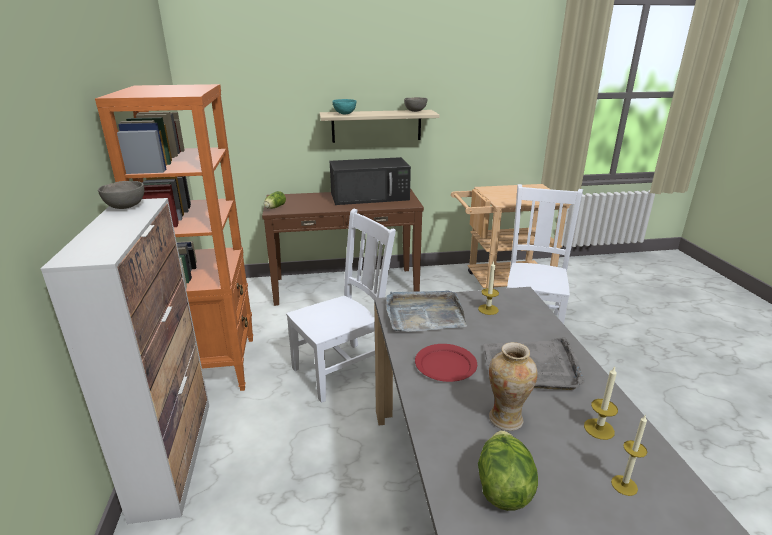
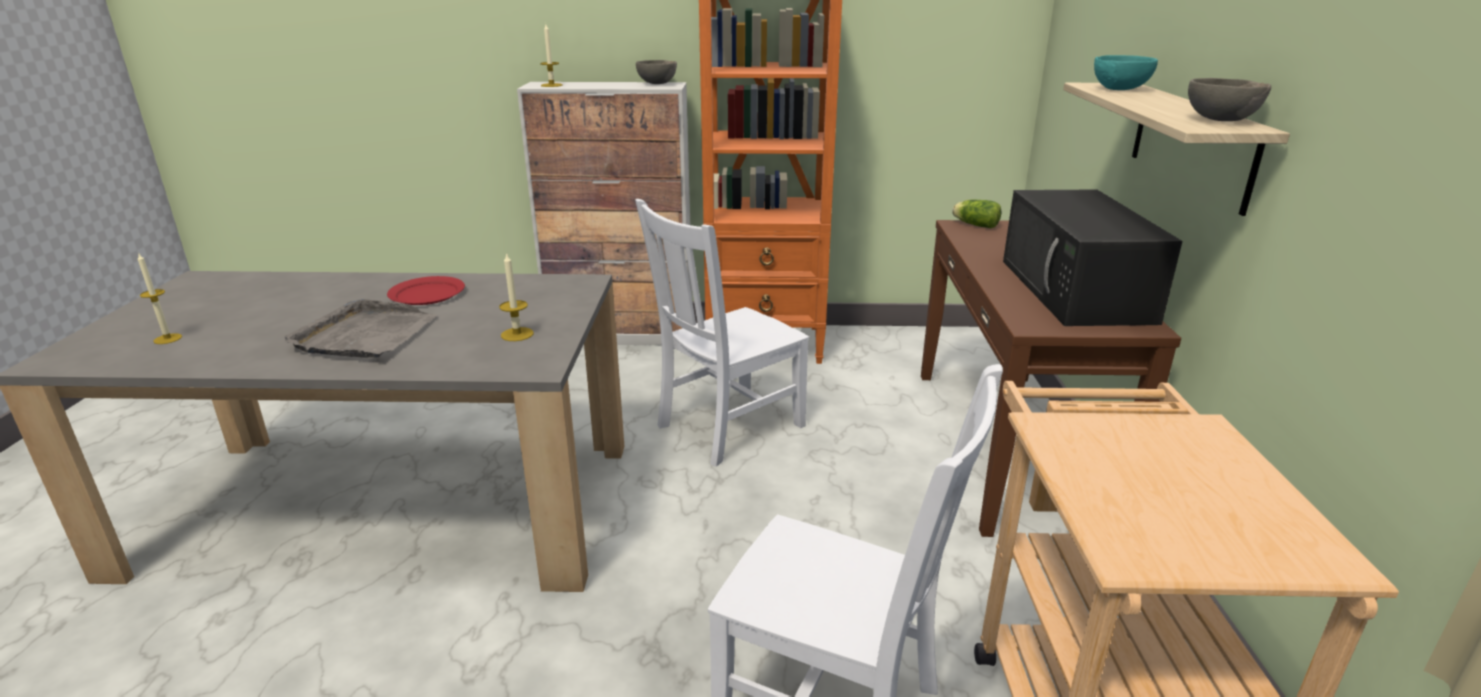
camera: 100 degrees right, 0 degrees up
(343, 369) = (726, 427): white chair -> white chair turned 75 degrees clockwise
(424, 314) = (544, 295): grey tray -> none
(503, 487) = (251, 294): lettuce -> none
(506, 419) = (312, 308): vase -> none
(599, 429) = (232, 346): candle -> candle (551, 85)

